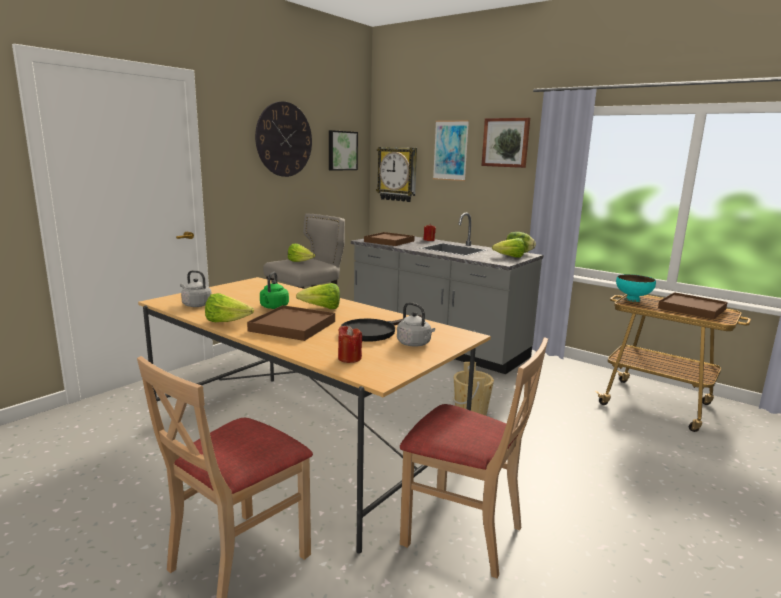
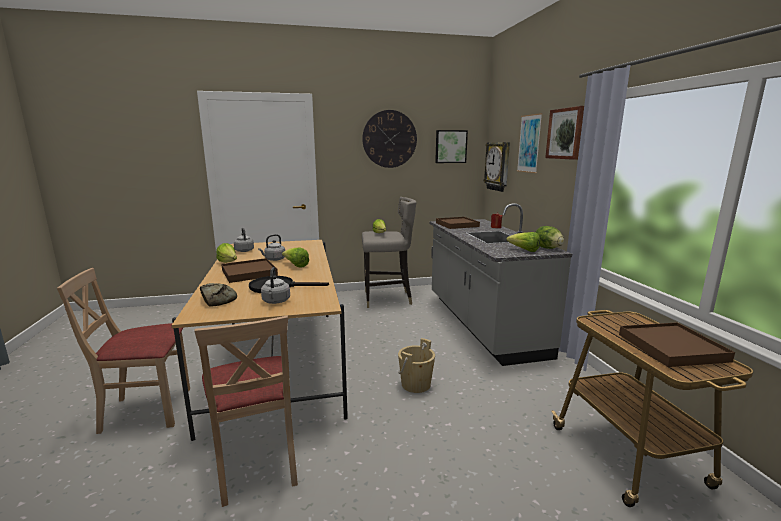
camera: 40 degrees right, 0 degrees up
(273, 307) = (274, 259): green kettle -> grey kettle
(349, 358) = (217, 299): red candle -> bread
(633, 299) = (612, 319): turquoise bowl -> none

